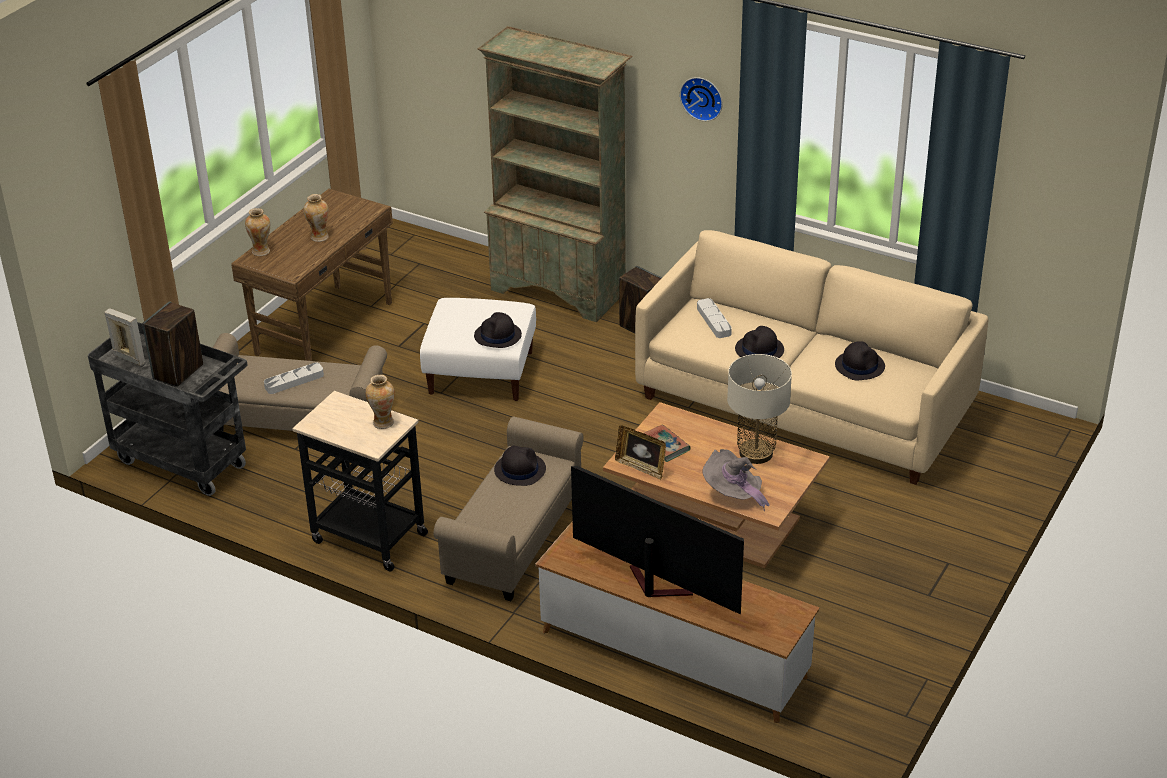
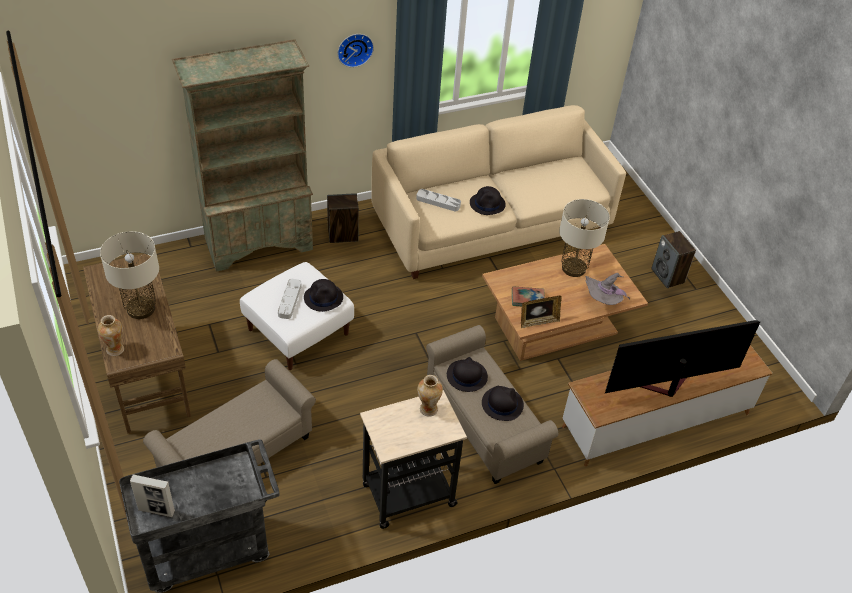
camera: 55 degrees left, 10 degrees up
(129, 359) = (156, 510): picture frame -> picture frame turned 150 degrees counterclockwise
(178, 372) = (213, 489): speaker -> speaker (668, 276)
(294, 381) = (236, 429): grey tray -> grey tray (289, 300)
(319, 237) = (141, 309): vase -> table lamp
(859, 366) = (545, 180): black hat -> black hat (502, 404)

